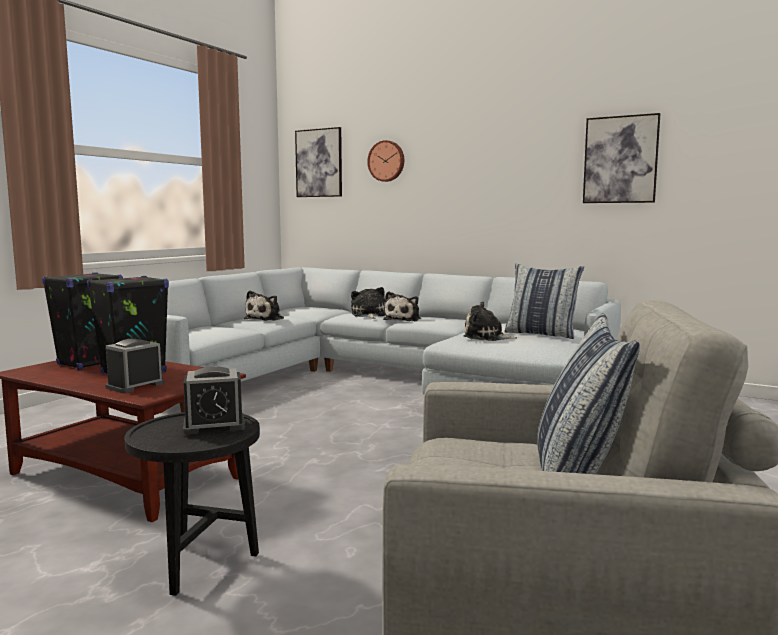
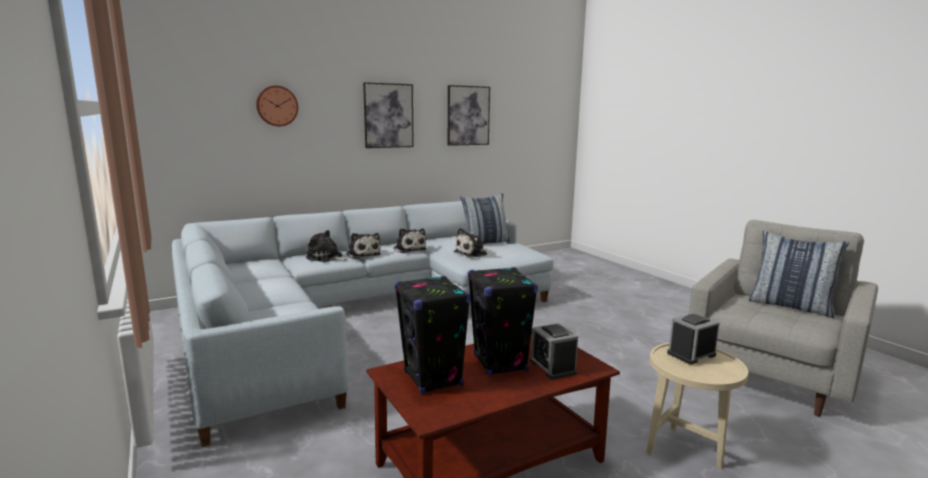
camera: 60 degrees left, 5 degrees up
(200, 567) = (685, 451): black side table -> beige side table
(214, 425) = (691, 354): alarm clock -> alarm clock turned 135 degrees counterclockwise
(266, 319) = (266, 287): plush toy -> plush toy (409, 249)
(319, 163) = (184, 103): picture -> picture (388, 115)

